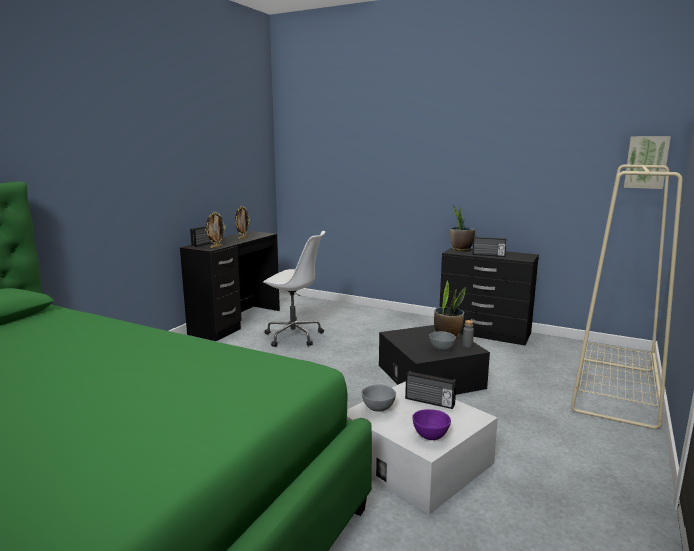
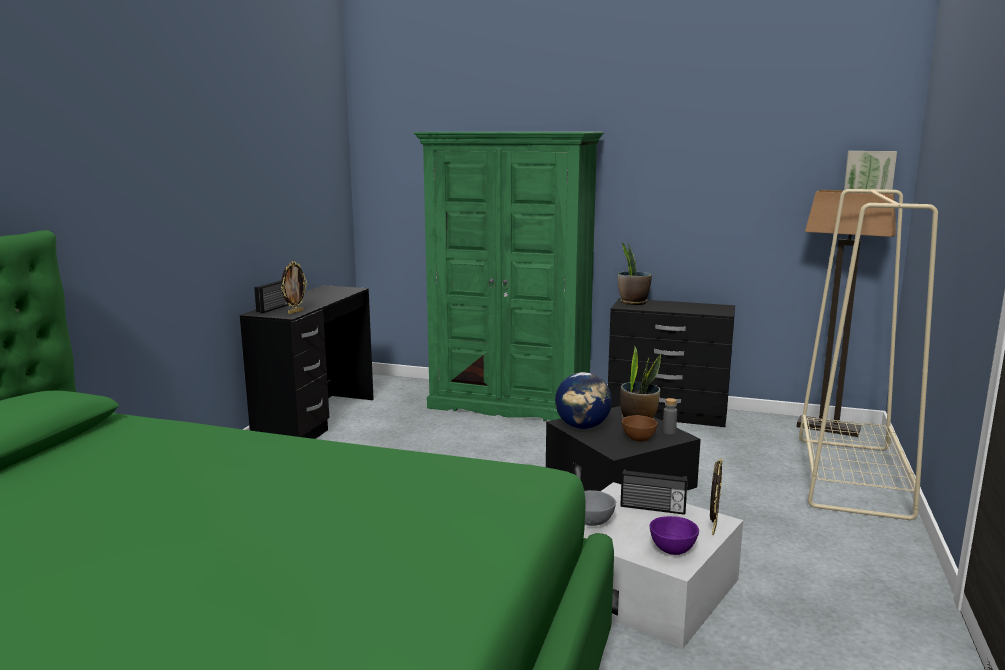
camera: 10 degrees left, 0 degrees up
(243, 238) = (324, 297): picture frame -> picture frame (713, 528)
(295, 337) = (413, 436): white office chair -> none
(372, 318) = (510, 403): none -> green wardrobe
(404, 337) = (582, 427): none -> globe
(441, 349) = (638, 439): grey bowl -> brown bowl
(488, 255) = (673, 309): radio -> none
(608, 351) = (828, 428): none -> floor lamp

